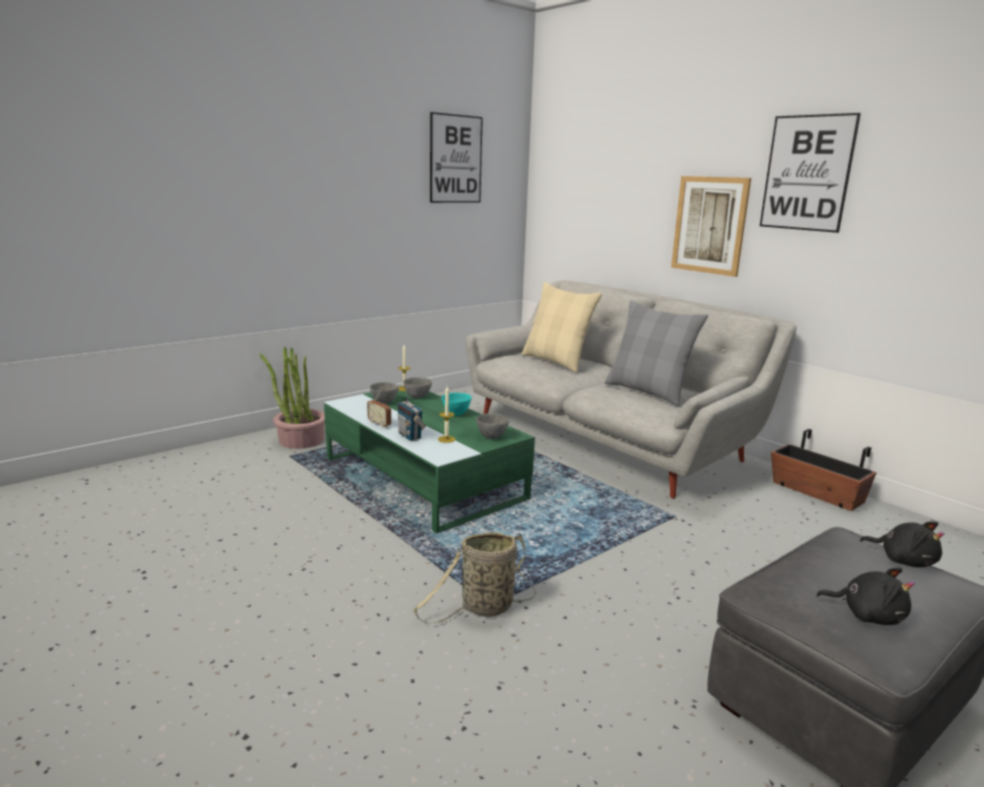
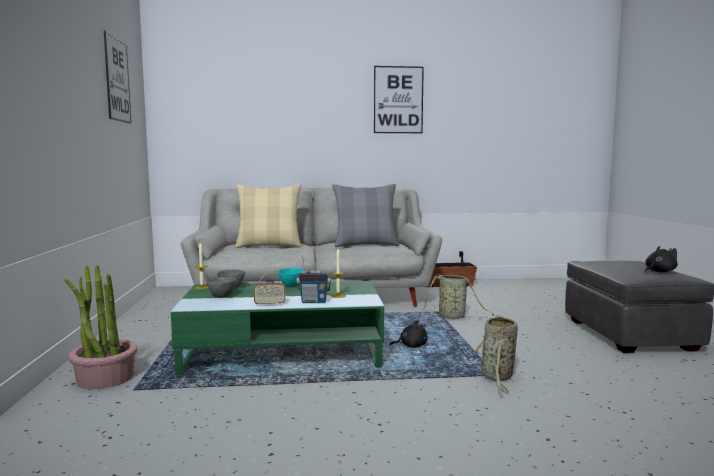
camera: 55 degrees left, 10 degrees down
(491, 436) = (353, 287): grey bowl -> none
(670, 532) = (453, 317): none -> basket
(709, 225) = (337, 135): picture -> none
(903, 560) = (612, 260): black plush toy -> black plush toy (411, 346)

